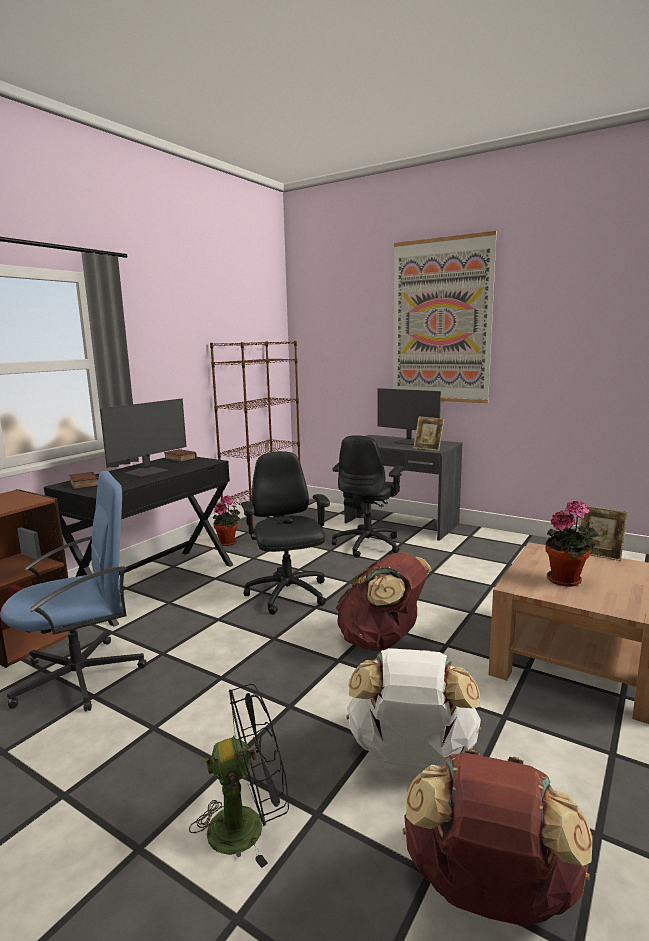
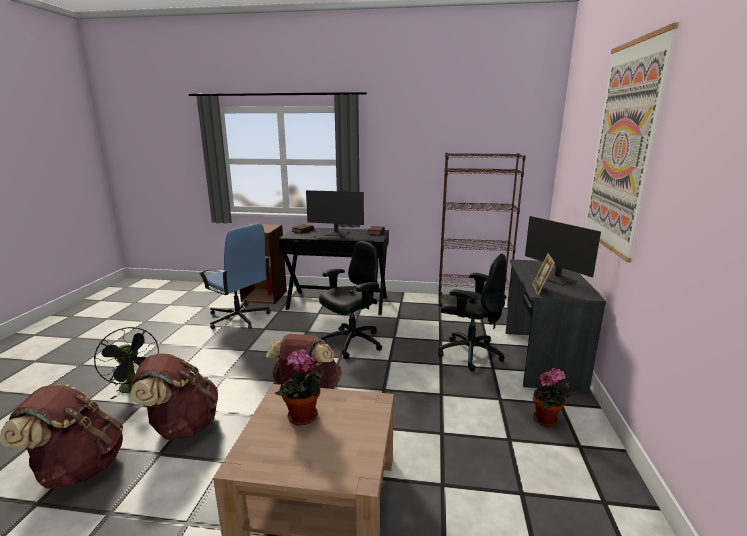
camera: 65 degrees right, 5 degrees up
(228, 542) = (414, 303): potted plant -> potted plant (547, 420)
(368, 544) = (469, 353): black office chair -> black office chair turned 150 degrees counterclockwise
(409, 442) = (557, 280): monitor -> monitor turned 45 degrees counterclockwise
(411, 757) = (182, 426): white backpack -> brown backpack
(598, 554) = (383, 438): picture frame -> none

